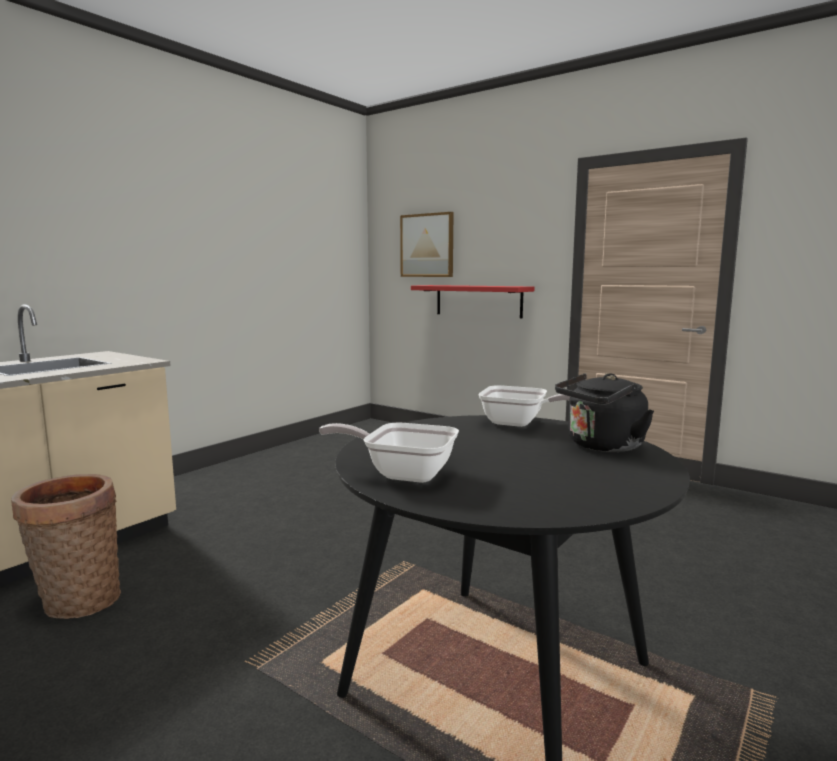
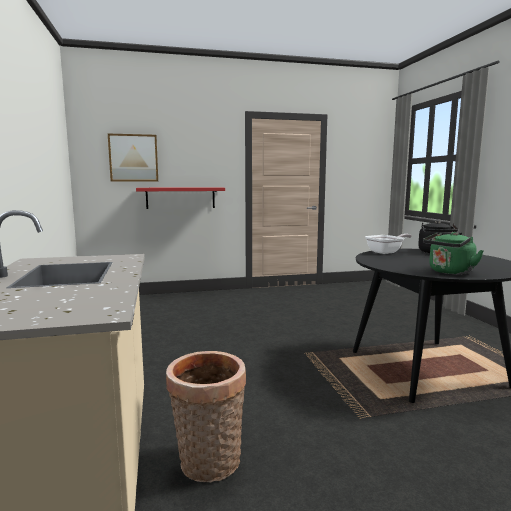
camera: 50 degrees left, 0 degrees up
(402, 473) = (449, 272): frying pan -> green kettle

